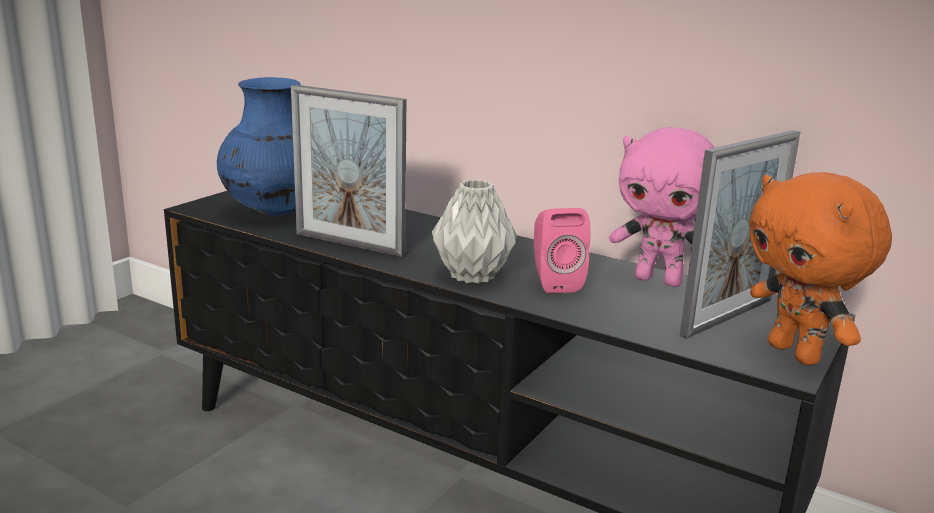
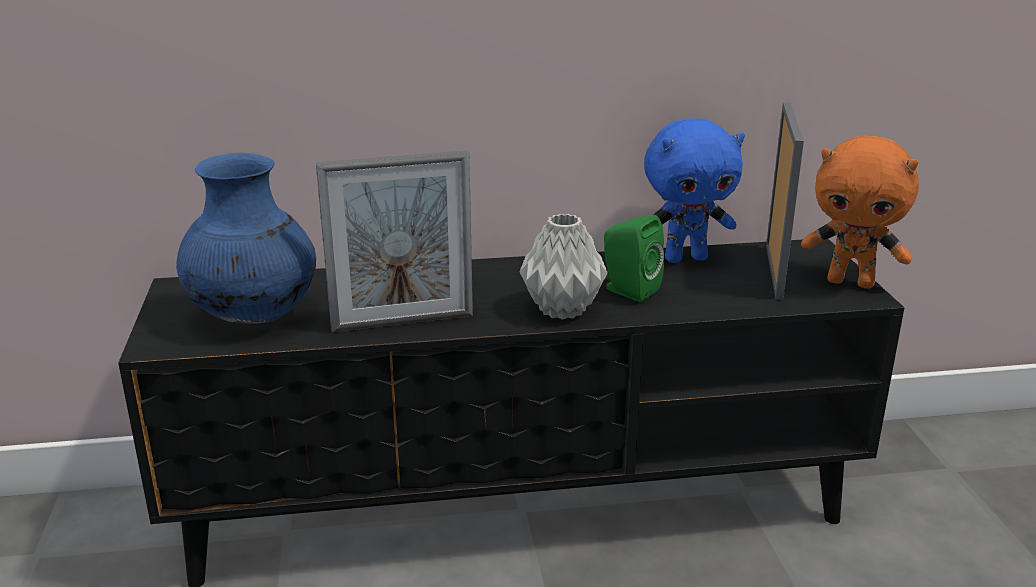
camera: 40 degrees left, 5 degrees up
(554, 283) = (628, 290): pink speaker -> green speaker
(659, 280) = (685, 258): pink plush toy -> blue plush toy

